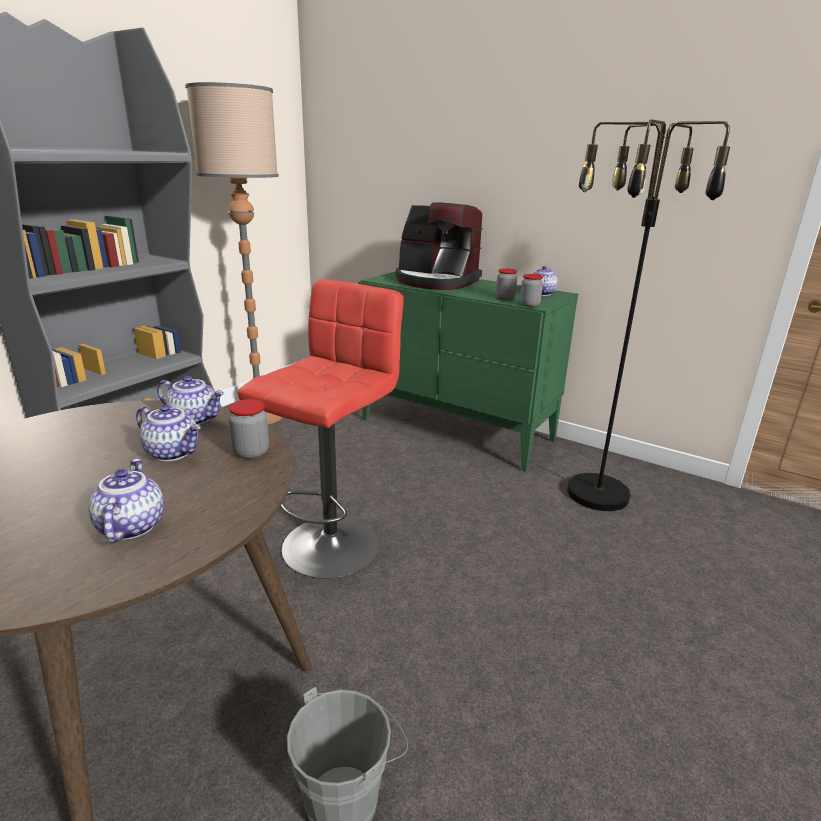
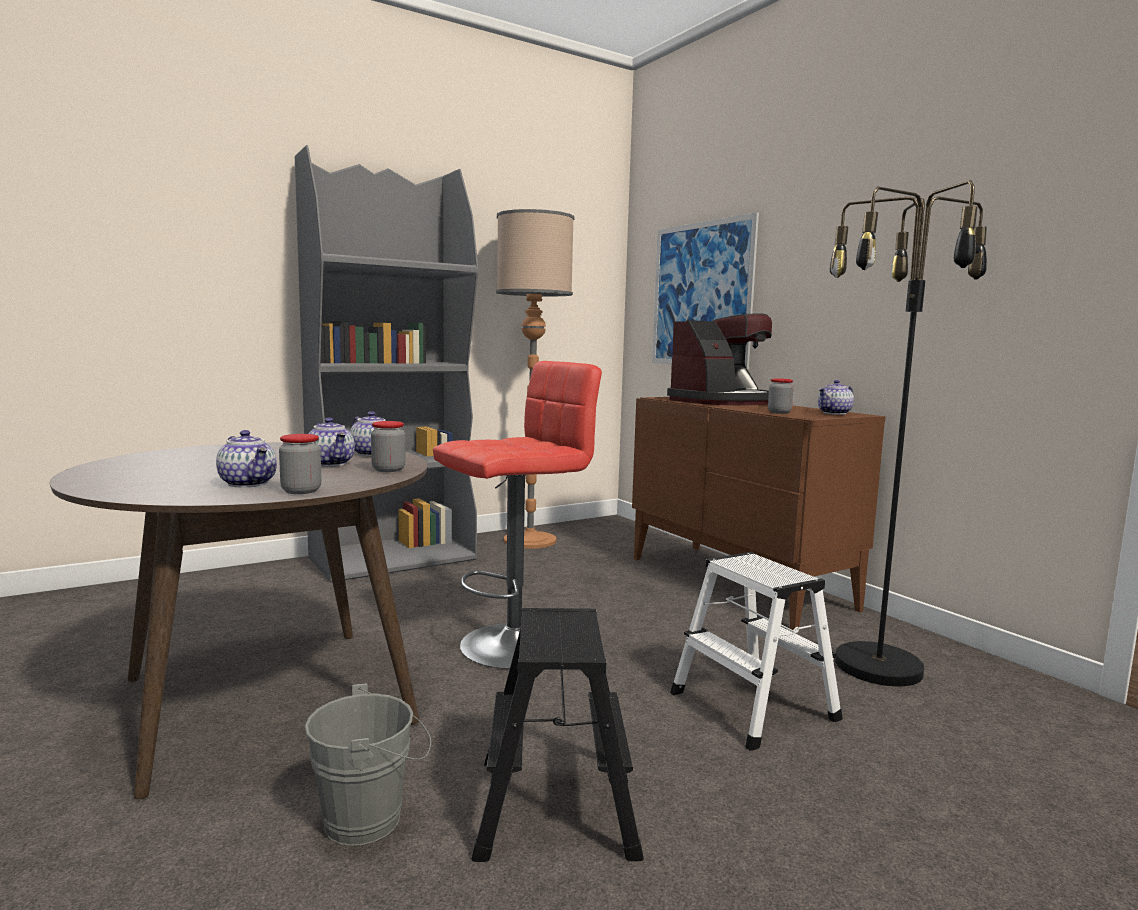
camera: 25 degrees right, 15 degrees down
(130, 526) = (249, 483): teapot -> teapot turned 120 degrees clockwise
(394, 172) = (701, 295): none -> picture
(436, 281) = (722, 401): coffee machine -> coffee machine turned 90 degrees counterclockwise
(456, 430) = (737, 583): green cabinet -> brown cabinet
(483, 715) = (556, 805): none -> black step ladder
(529, 305) = (800, 417): jar -> jar (301, 491)
(548, 557) = (754, 706): none -> white step ladder

